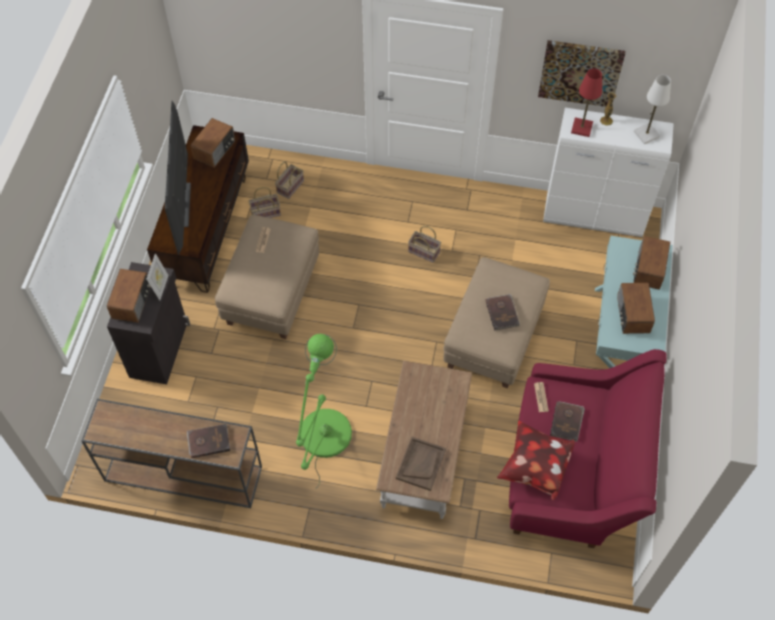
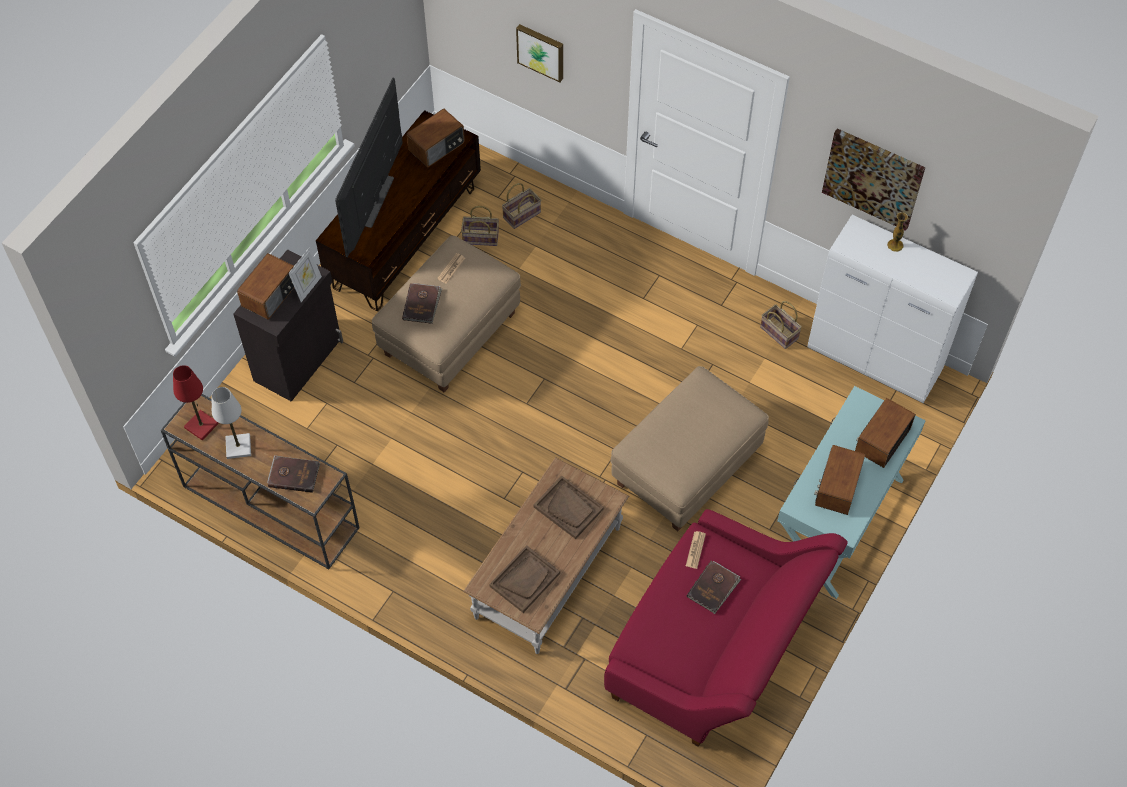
camera: 20 degrees right, 0 degrees up
(282, 49) = (541, 51): none -> picture
(323, 440) = (439, 521): green floor lamp -> none
(425, 251) = (648, 340): basket -> basket (780, 333)
(430, 397) = (568, 508): none -> brown tray
(502, 313) = (692, 438): brown book -> brown book (422, 304)
(534, 468) = (651, 627): pillow -> none
(581, 128) = (860, 245): red table lamp -> red table lamp (201, 425)
(646, 134) = (937, 276): white table lamp -> white table lamp (238, 446)

